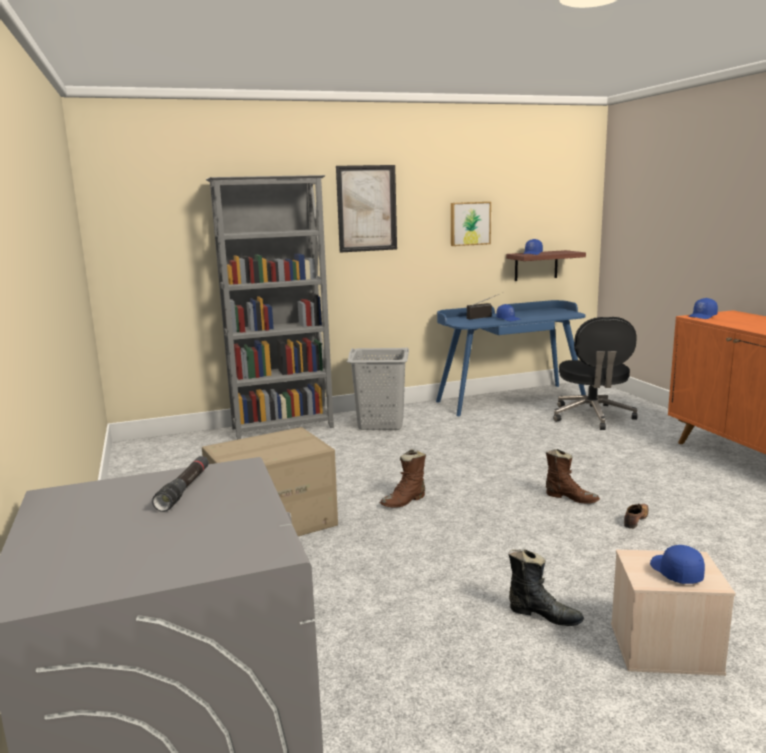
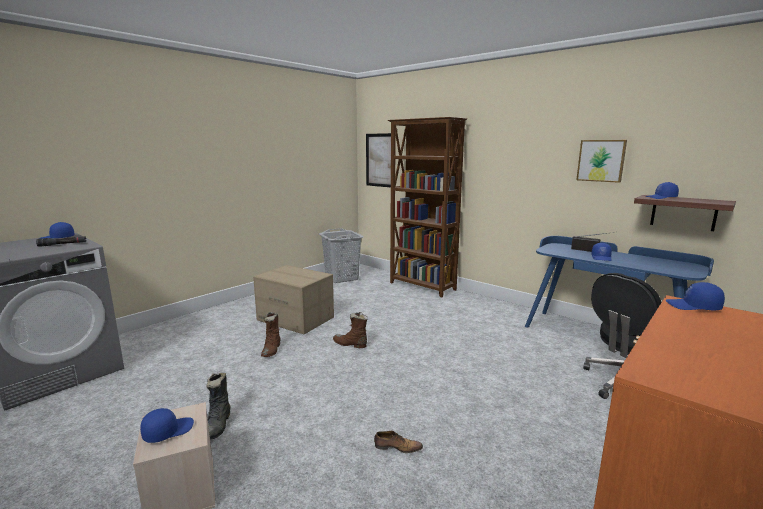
camera: 60 degrees right, 0 degrees up
(82, 502) = (57, 238): none -> blue cap
(283, 428) = (422, 286): grey bookcase -> brown bookcase
(367, 208) = (505, 143): picture -> picture (380, 160)
(380, 423) = (469, 307): grey laundry basket -> grey laundry basket (342, 278)
(570, 498) = (412, 406): brown boot -> brown boot (272, 350)

